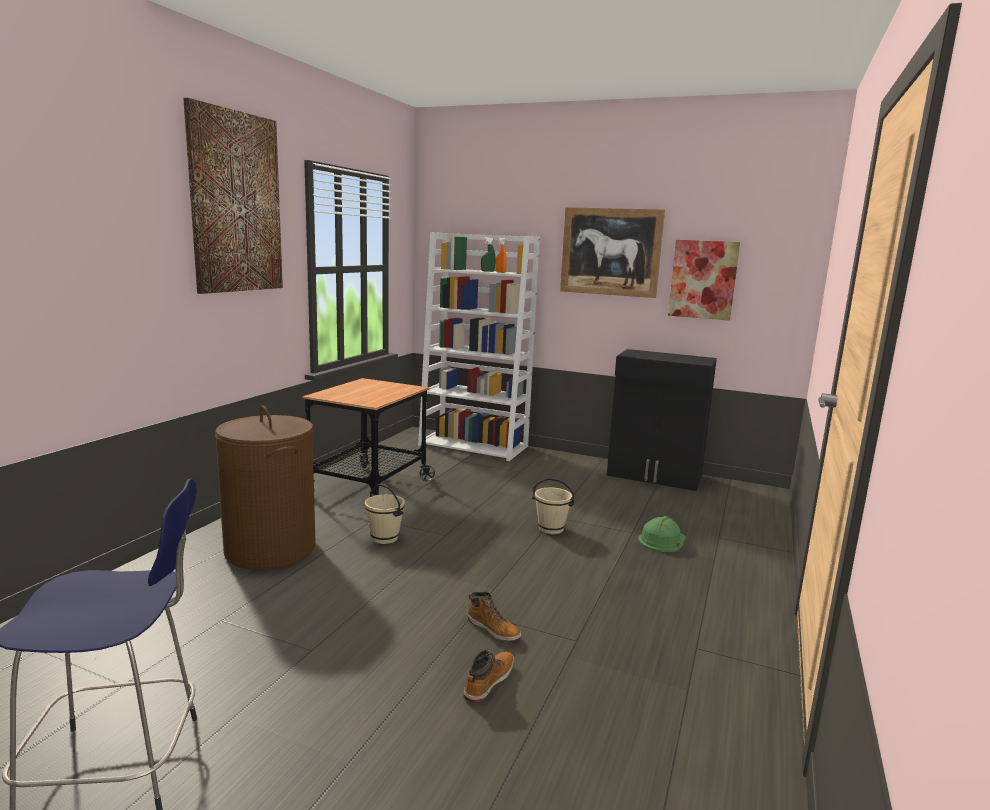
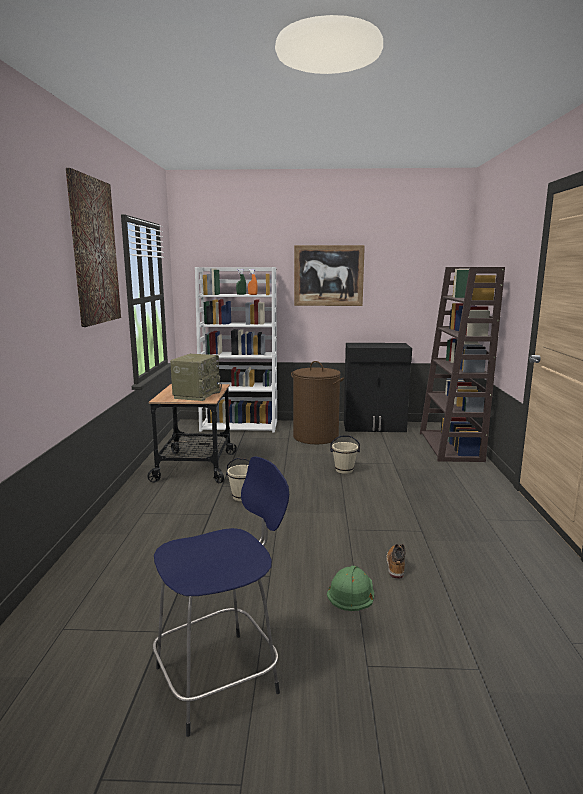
camera: 20 degrees left, 0 degrees up
(271, 549) = (168, 521): brown laundry basket -> brown laundry basket (316, 437)
(368, 395) = (196, 395): none -> radio
(494, 629) = (369, 536): boot -> none
(662, 540) = (414, 464): green hard hat -> green hard hat (351, 592)
(703, 279) = (392, 291): picture -> none
(746, 524) = (451, 446): none -> brown bookcase

